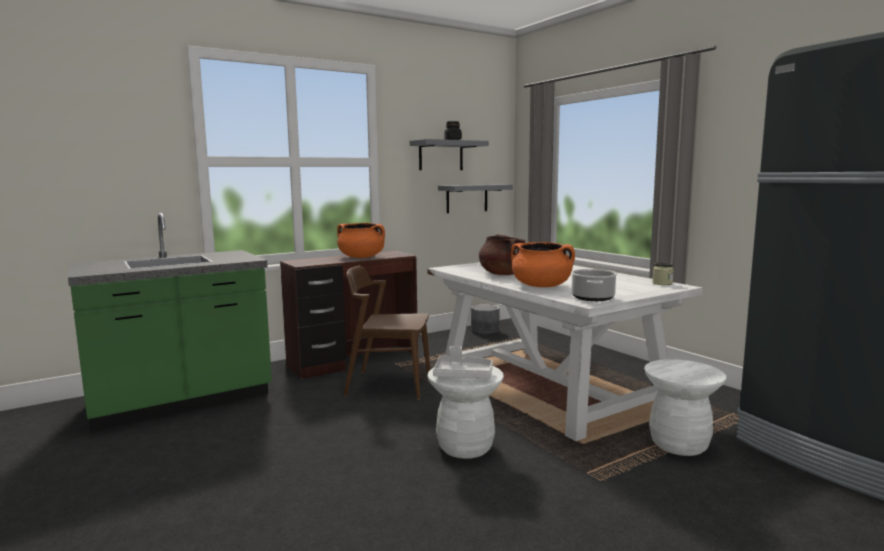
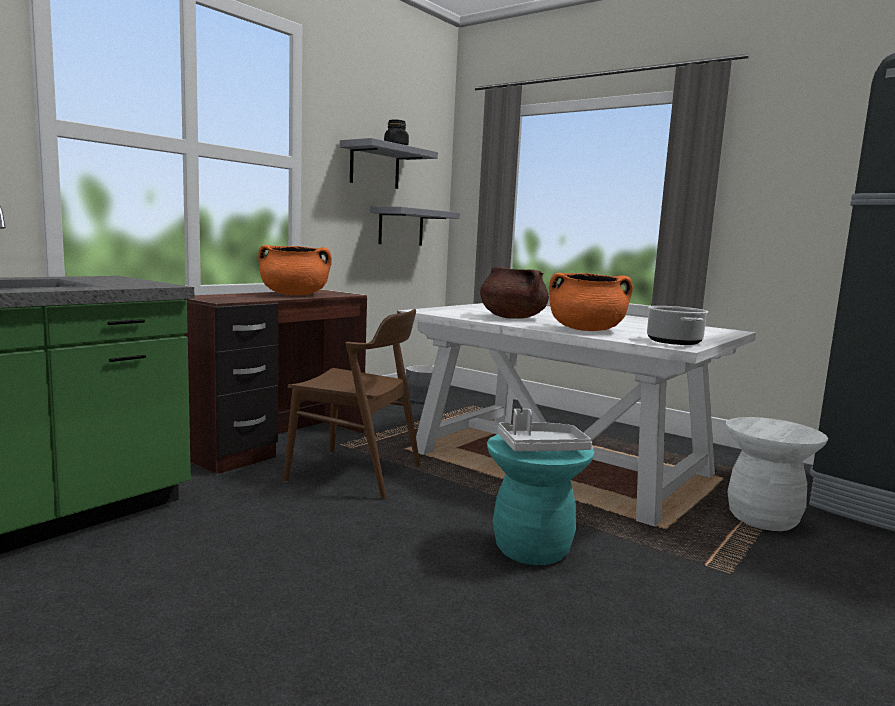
camera: 20 degrees left, 0 degrees up
(388, 385) = (355, 474): brown chair -> brown chair turned 150 degrees counterclockwise
(465, 447) = (532, 549): white stool -> turquoise stool
(662, 283) = (709, 328): jar -> none

